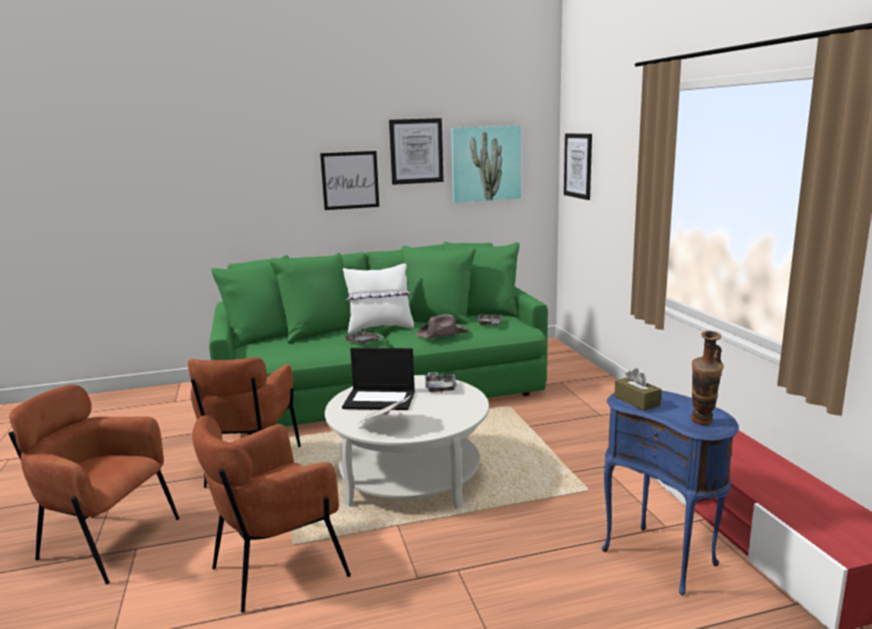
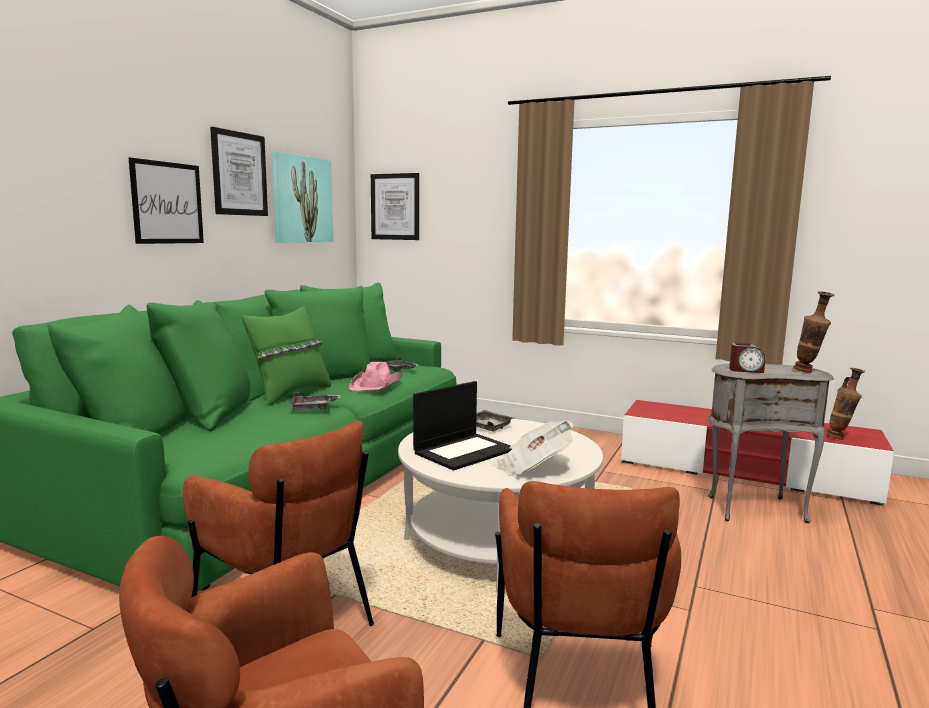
camera: 50 degrees left, 5 degrees down
(380, 328) = (290, 394): white pillow -> green pillow
(442, 333) = (376, 385): brown hat -> pink hat
(637, 401) = (746, 370): brown tissue box -> alarm clock
(662, 557) = (754, 508): blue side table -> grey side table
(820, 529) = (840, 438): none -> vase

